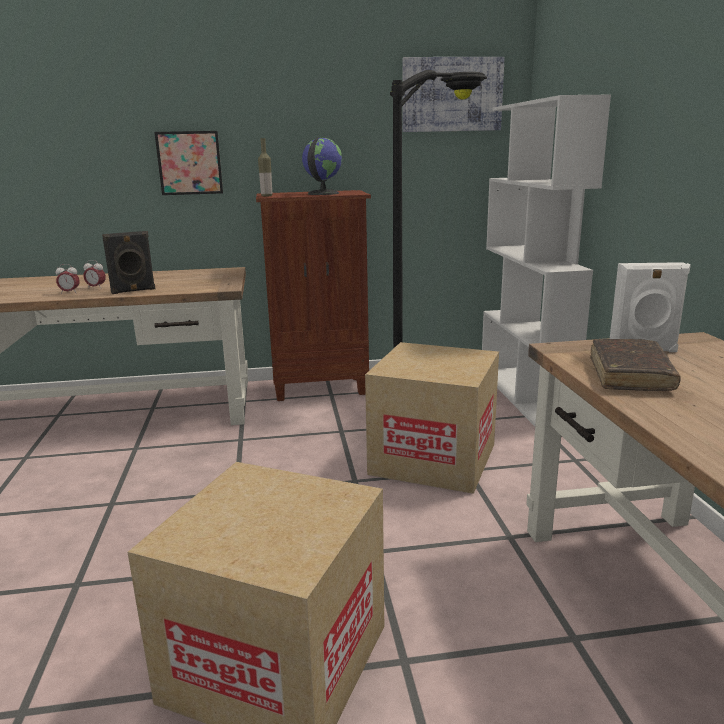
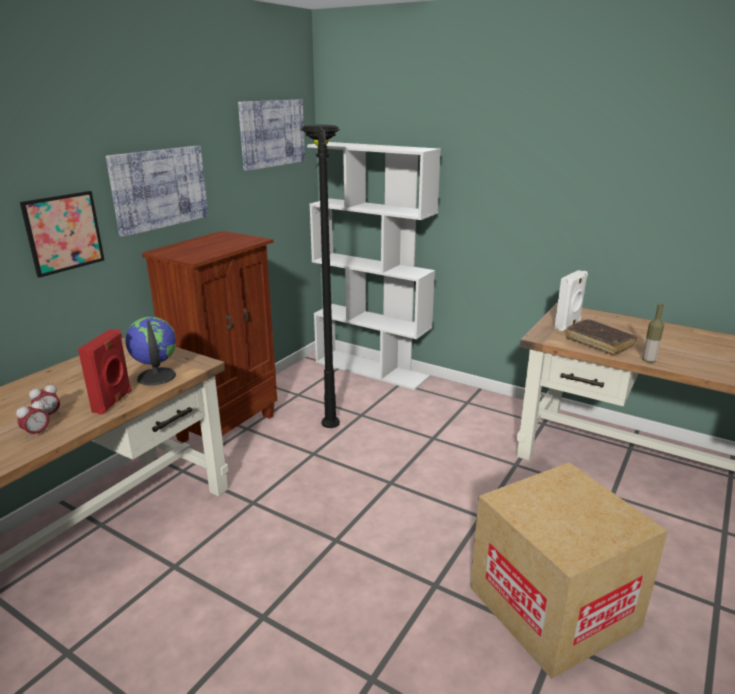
camera: 50 degrees left, 5 degrees up
(133, 291) = (113, 401): black speaker -> red speaker
(266, 196) = (187, 258): bottle -> bottle (648, 360)
(291, 138) = (159, 188): none -> picture
(322, 193) = (223, 244): globe -> globe (156, 377)
(433, 459) = (404, 441): cardboard box -> none

